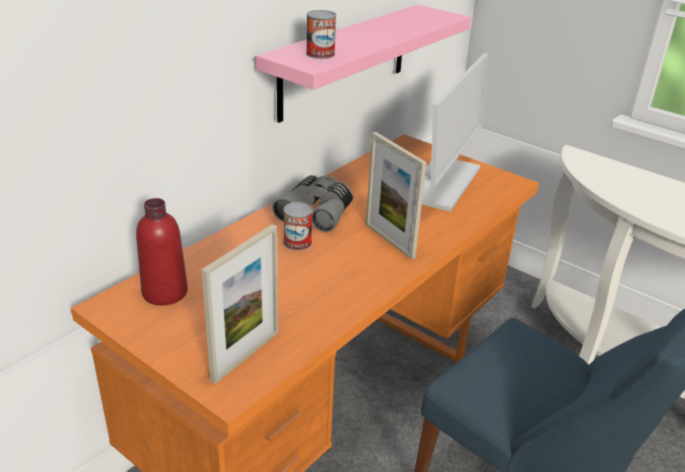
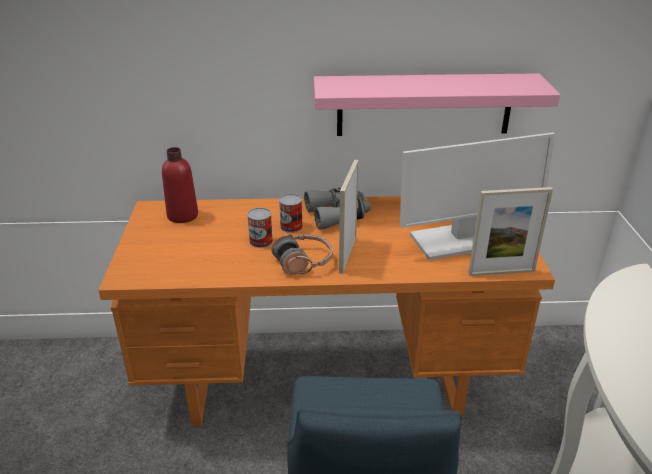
camera: 50 degrees right, 0 degrees up
(246, 356) = (159, 266): picture frame -> picture frame (501, 272)
(320, 54) = (354, 86): can -> can (261, 241)
(368, 267) = (303, 261): none -> headphones

